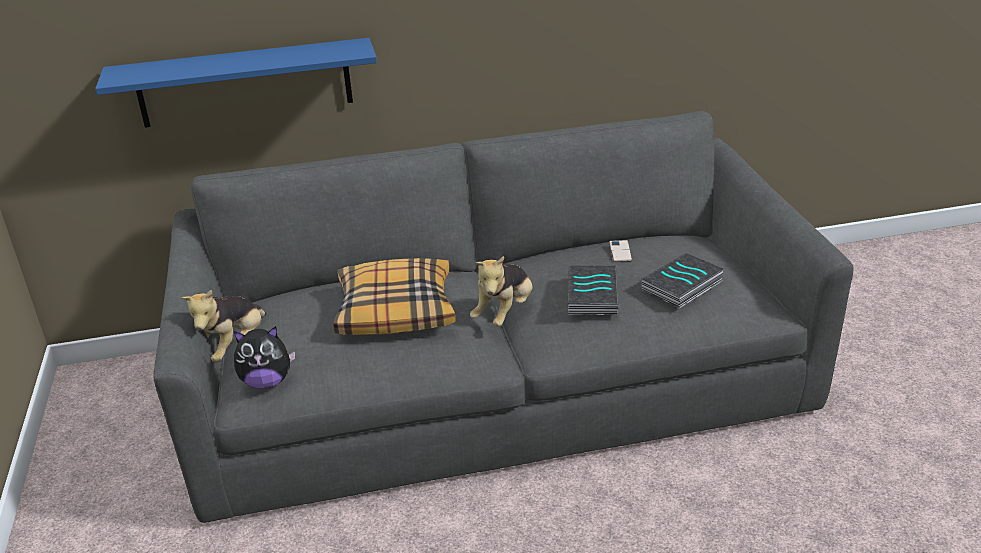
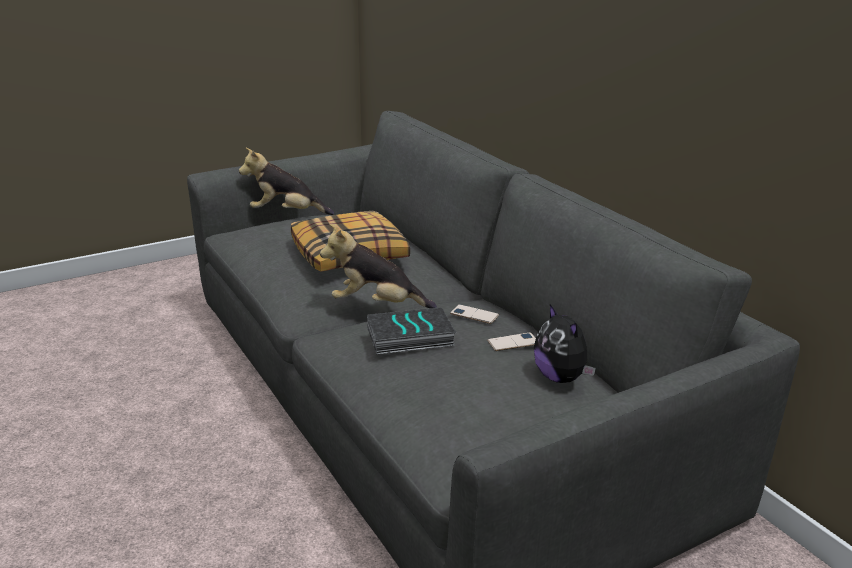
camera: 70 degrees right, 5 degrees down
(245, 83) = (453, 55): blue shelf -> none
(267, 382) = (245, 233): plush toy -> plush toy (561, 377)
(564, 261) = (474, 314): none -> phone
(683, 286) = (455, 389): book -> none

